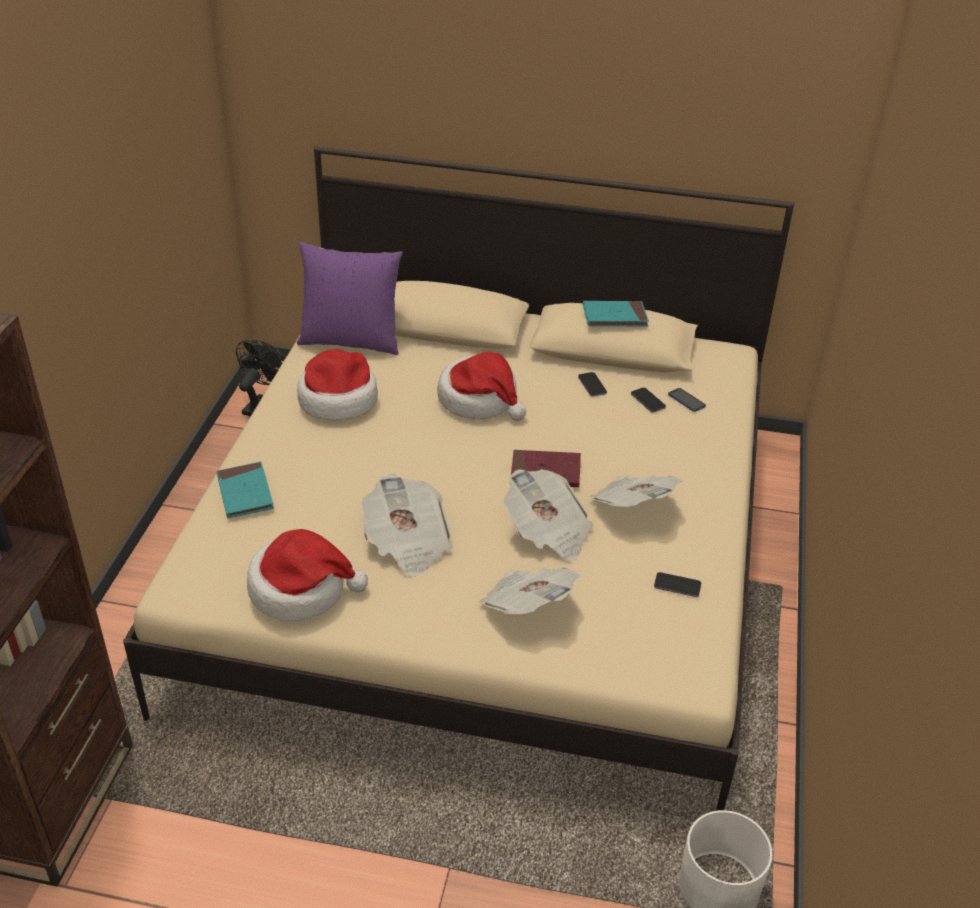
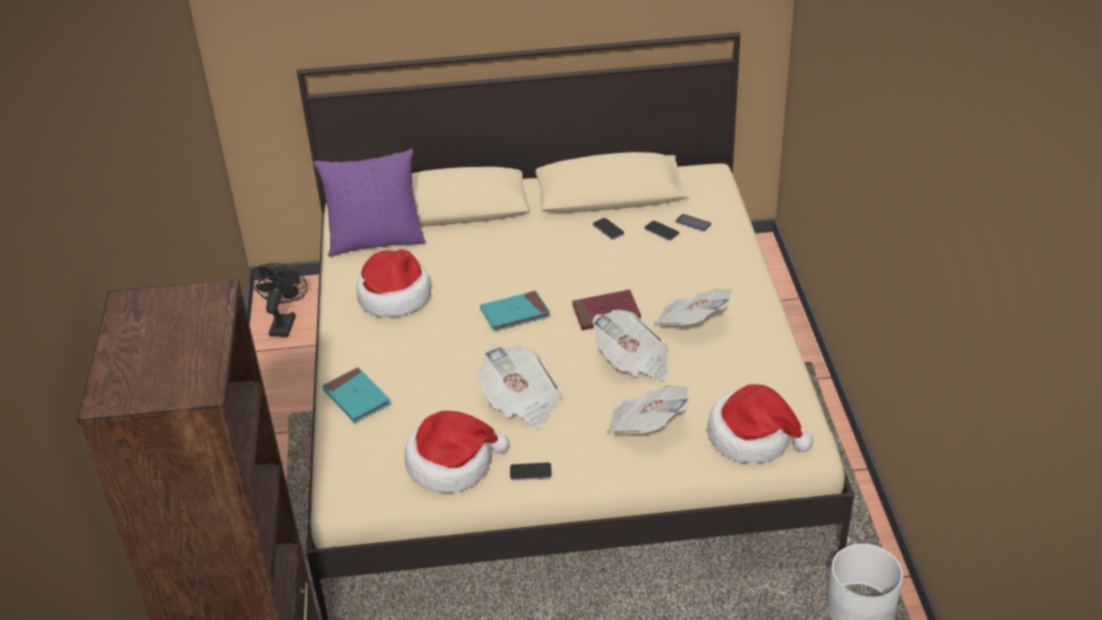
camera: 15 degrees left, 0 degrees up
(479, 400) = (518, 266): hat -> hat (753, 437)
(615, 317) = (608, 164): turquoise book -> turquoise book (515, 314)
(677, 586) = (757, 377): phone -> phone (530, 472)

